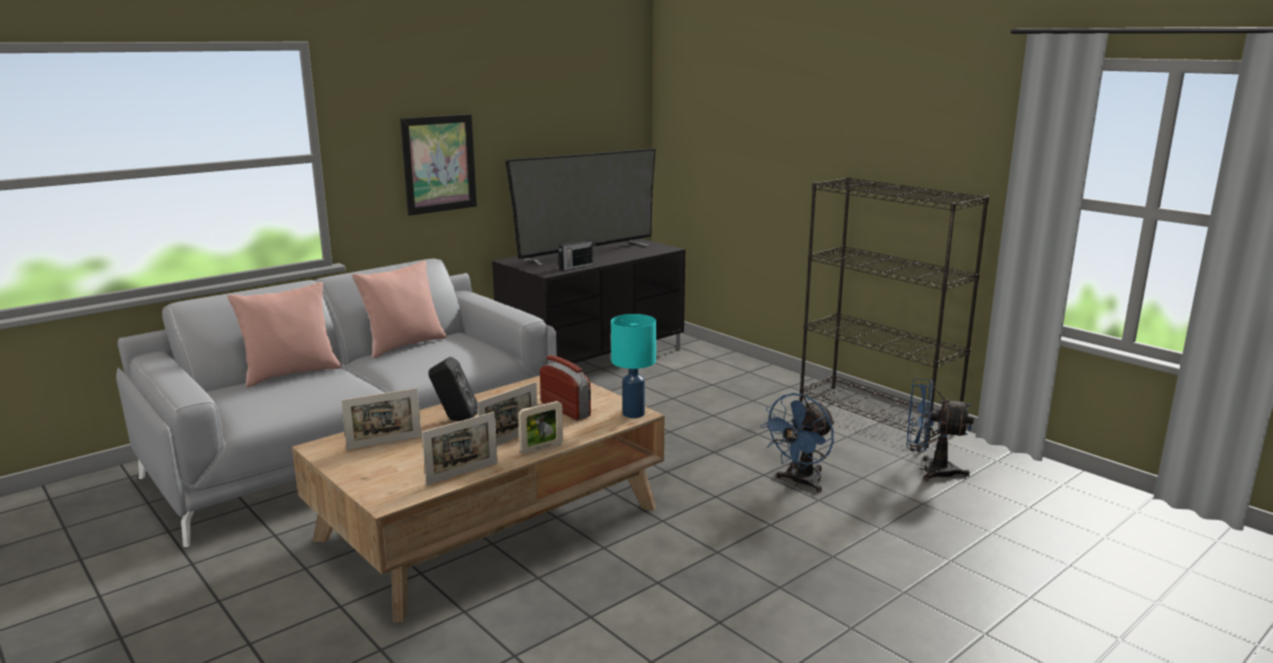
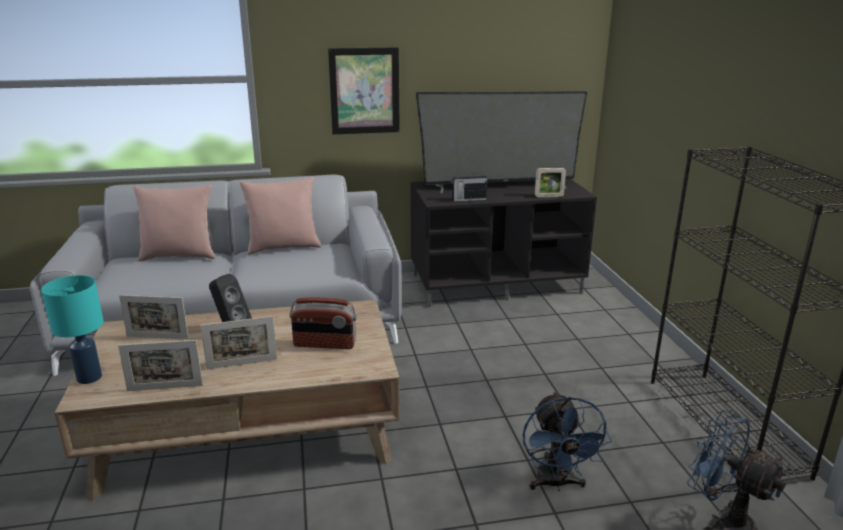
camera: 30 degrees right, 5 degrees up
(541, 448) = (253, 381): picture frame -> picture frame (549, 196)
(566, 409) = (324, 344): radio -> radio turned 105 degrees clockwise
(633, 414) = (372, 367): turquoise table lamp -> turquoise table lamp (88, 378)
(800, 483) = (556, 484): blue fan -> blue fan turned 75 degrees counterclockwise

